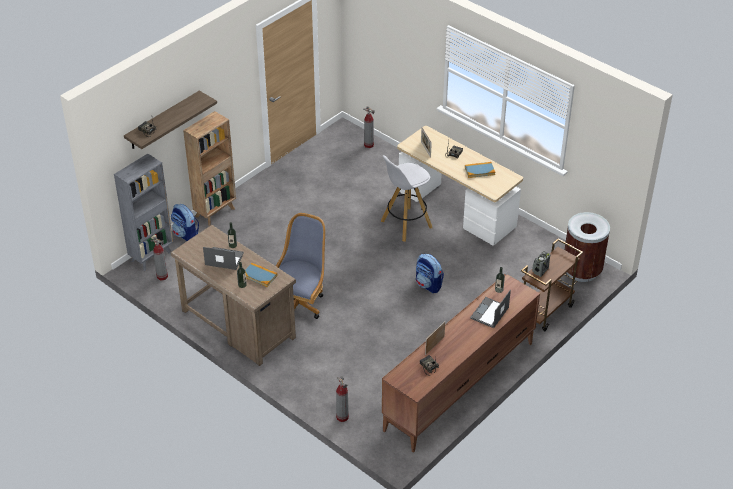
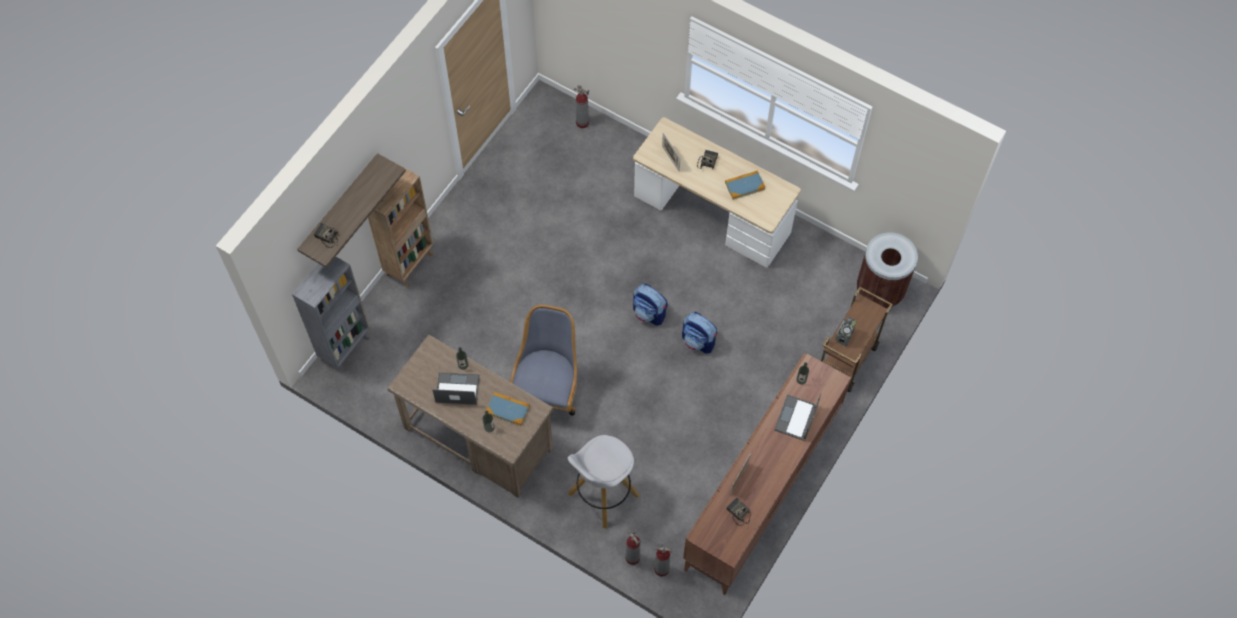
camera: 10 degrees left, 20 degrees up
(162, 276) = (366, 378): fire extinguisher -> fire extinguisher (661, 569)
(186, 234) = (381, 306): backpack -> backpack (649, 313)
(405, 225) = (653, 249): white stool -> white stool (602, 495)

